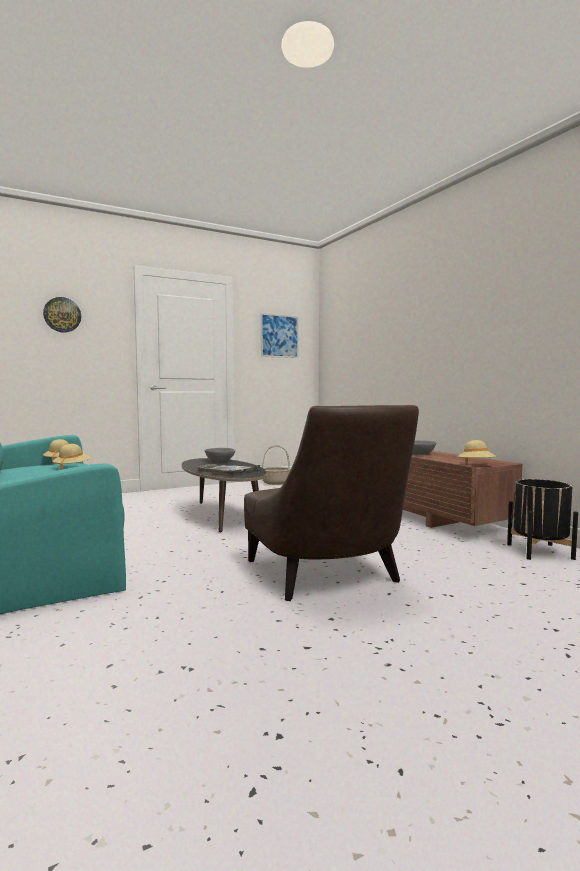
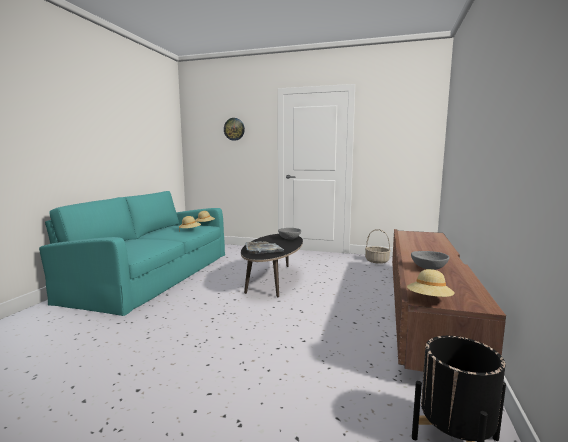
camera: 45 degrees right, 5 degrees up
(279, 336) = (399, 131): picture -> none
(327, 576) = (214, 356): brown armchair -> none

